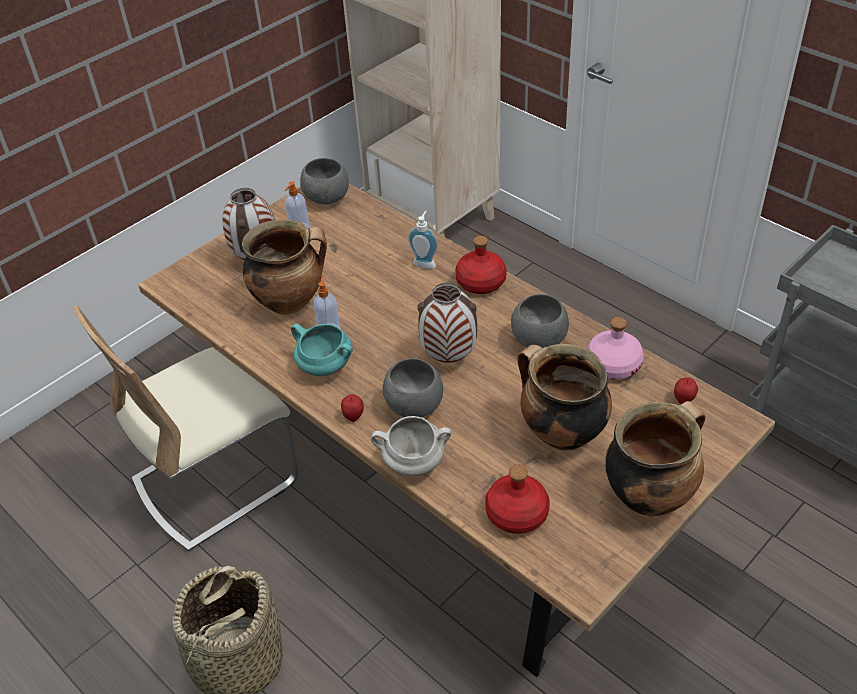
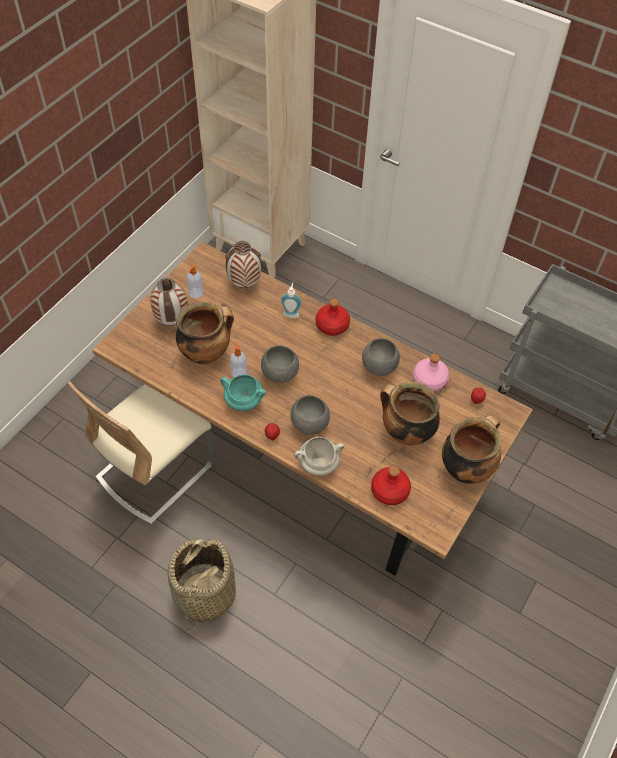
camera: 15 degrees left, 10 degrees up
(326, 199) = (208, 266): grey bowl -> grey bowl (279, 374)
(450, 357) = (324, 385): vase -> vase (245, 284)

